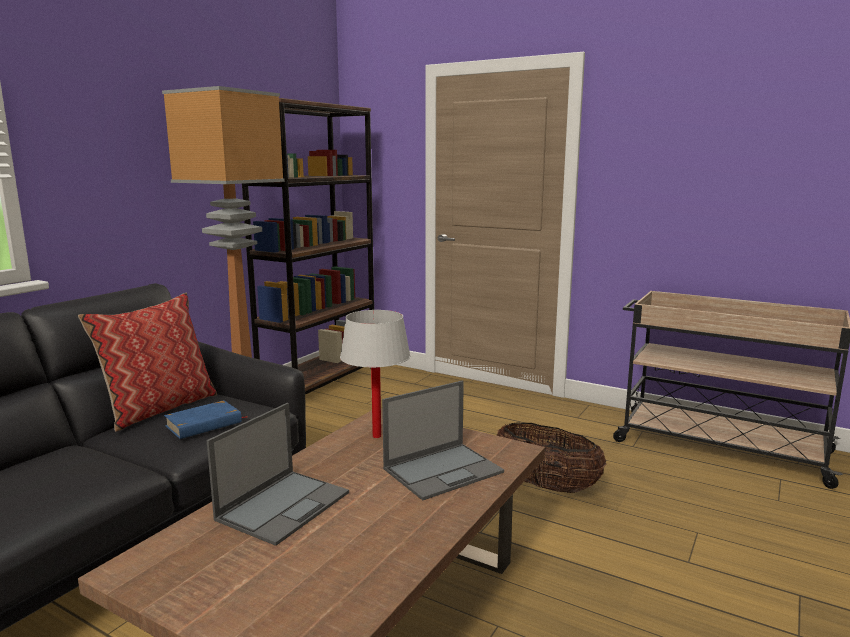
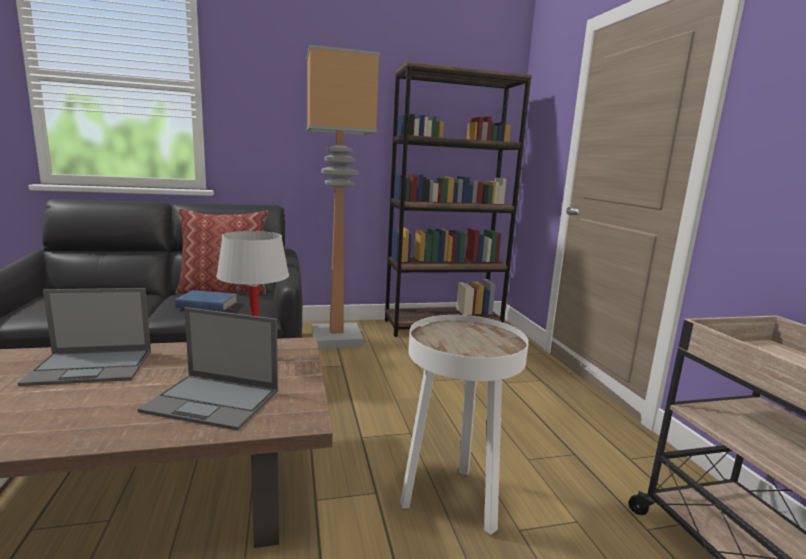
camera: 45 degrees right, 0 degrees up
(546, 486) = (453, 502): basket -> white side table

